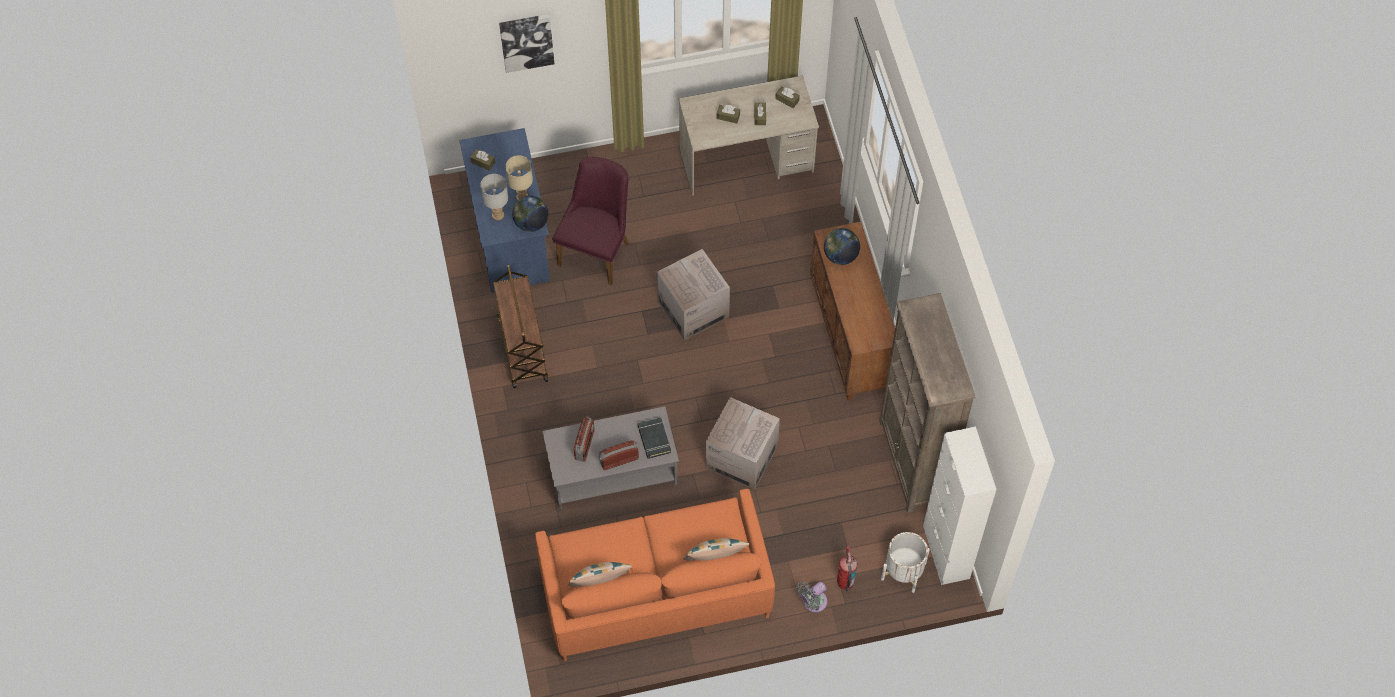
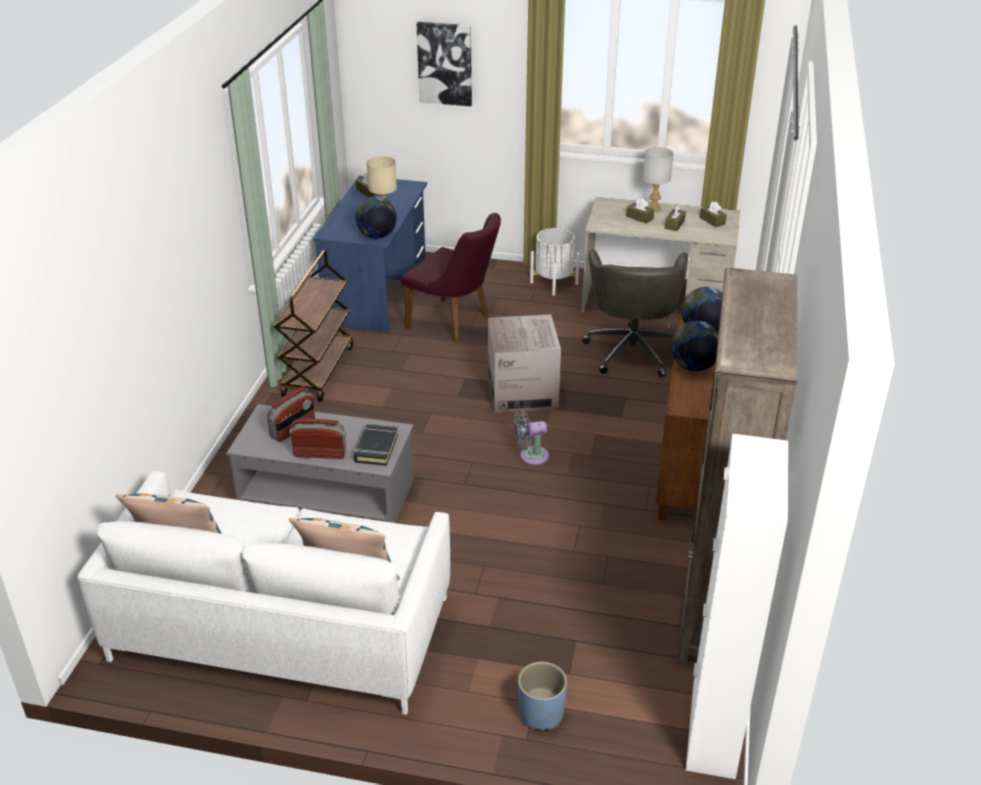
camera: 25 degrees right, 25 degrees down
(498, 215) = (350, 223): grey table lamp -> grey table lamp (654, 208)
(598, 249) = (455, 324): purple chair -> purple chair turned 75 degrees clockwise
(655, 591) = (281, 628): orange sofa -> white sofa
(741, 457) = (489, 531): cardboard box -> none
(753, 227) = (632, 350): none -> grey office chair
(812, 603) = (479, 720): grey fan -> grey fan (531, 456)
(845, 582) = (541, 713): fire extinguisher -> blue planter
(850, 298) = (693, 367): none -> globe
(903, 571) = (635, 731): white planter -> white planter (554, 283)

